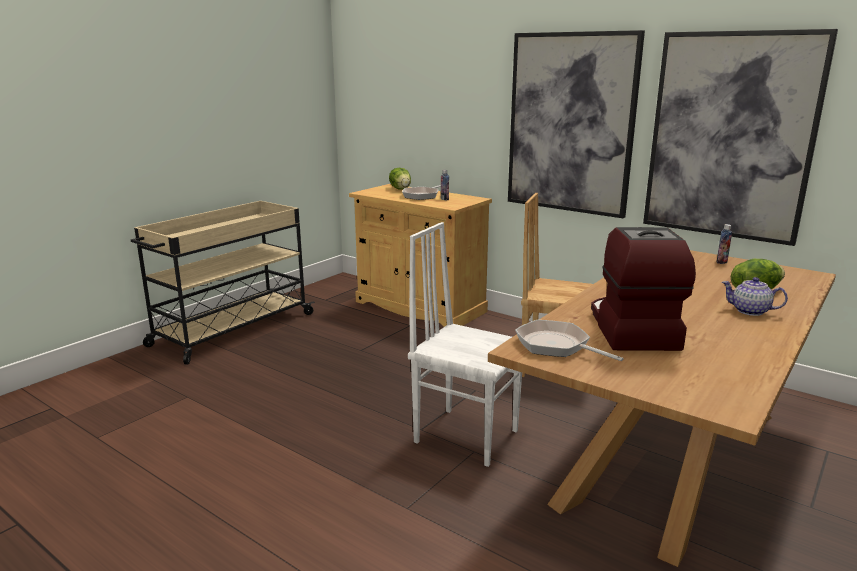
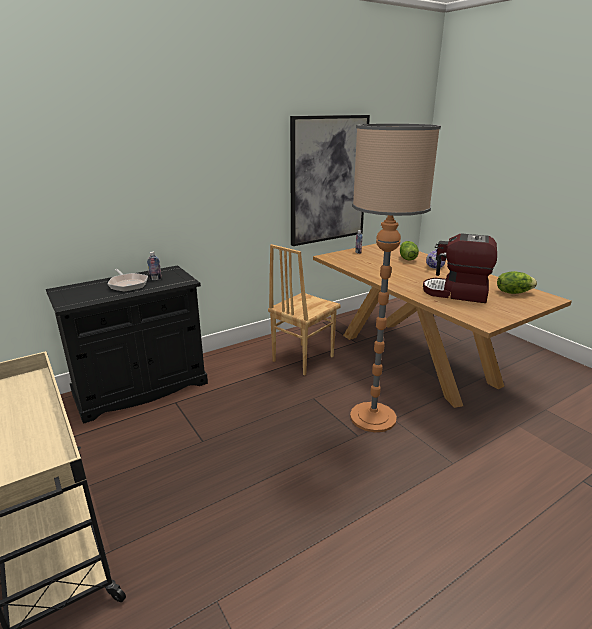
camera: 70 degrees left, 5 degrees up
(401, 189) = (83, 288): lettuce -> lettuce (513, 292)
(420, 307) = (141, 388): beige cabinet -> black cabinet
(466, 435) = (372, 417): white chair -> floor lamp
(556, 346) = (479, 314): frying pan -> none
(570, 124) = (234, 188): picture -> none

